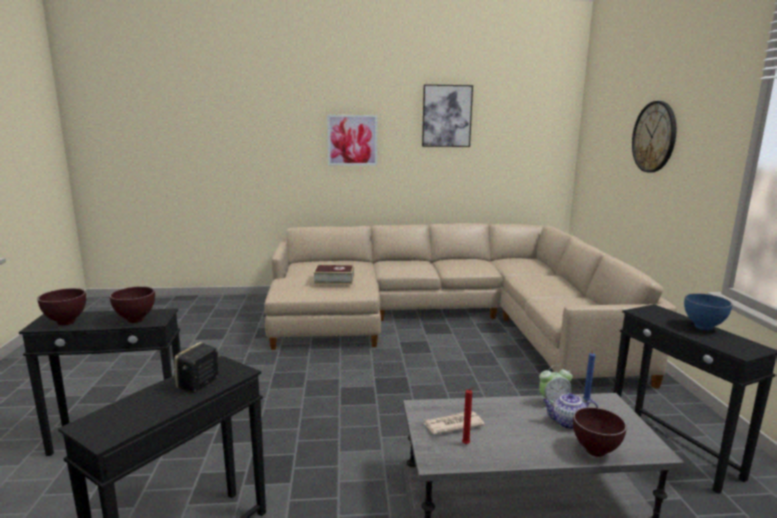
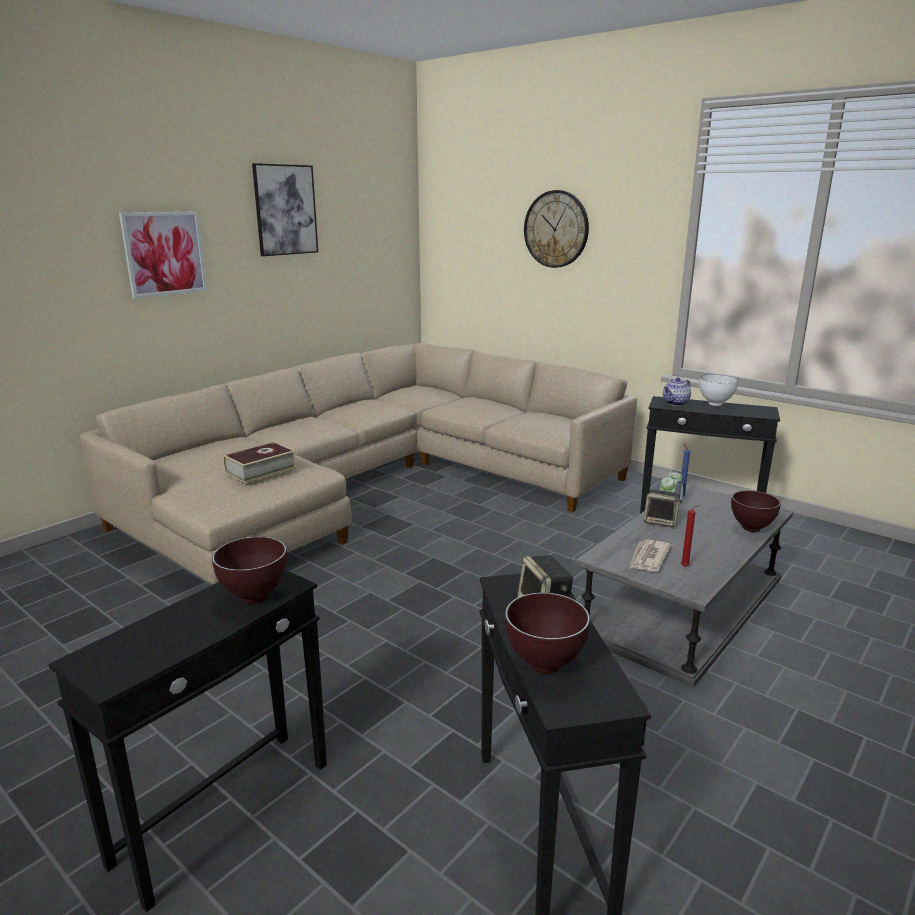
camera: 45 degrees left, 5 degrees up
(65, 323) = (147, 653): brown bowl -> brown bowl (544, 667)
(522, 408) = (661, 522): none -> speaker
(567, 423) = (703, 518): teapot -> teapot (675, 403)
(702, 328) = (715, 405): blue bowl -> white bowl

